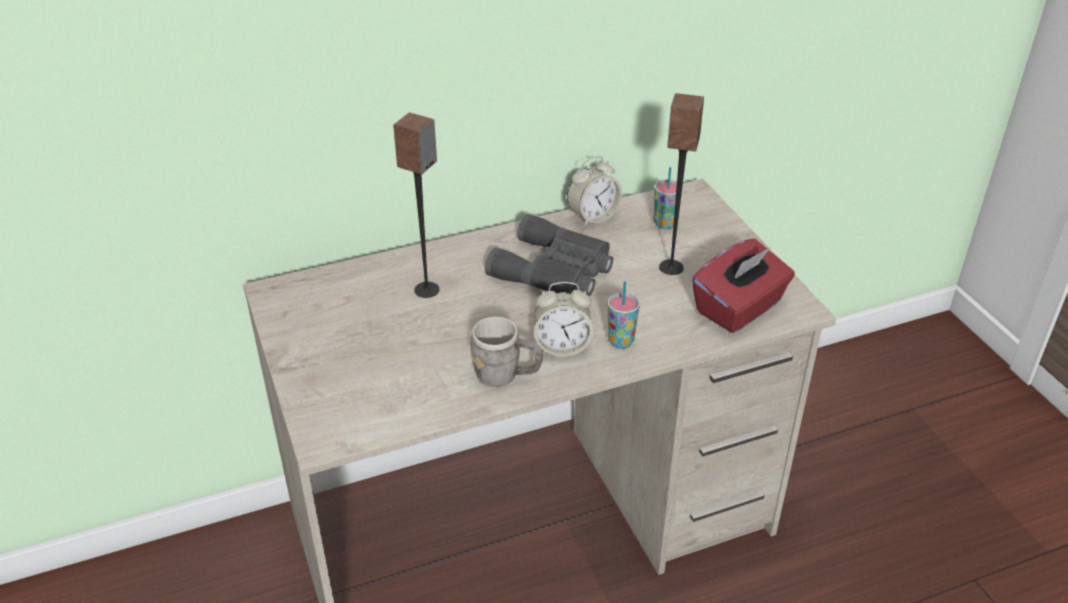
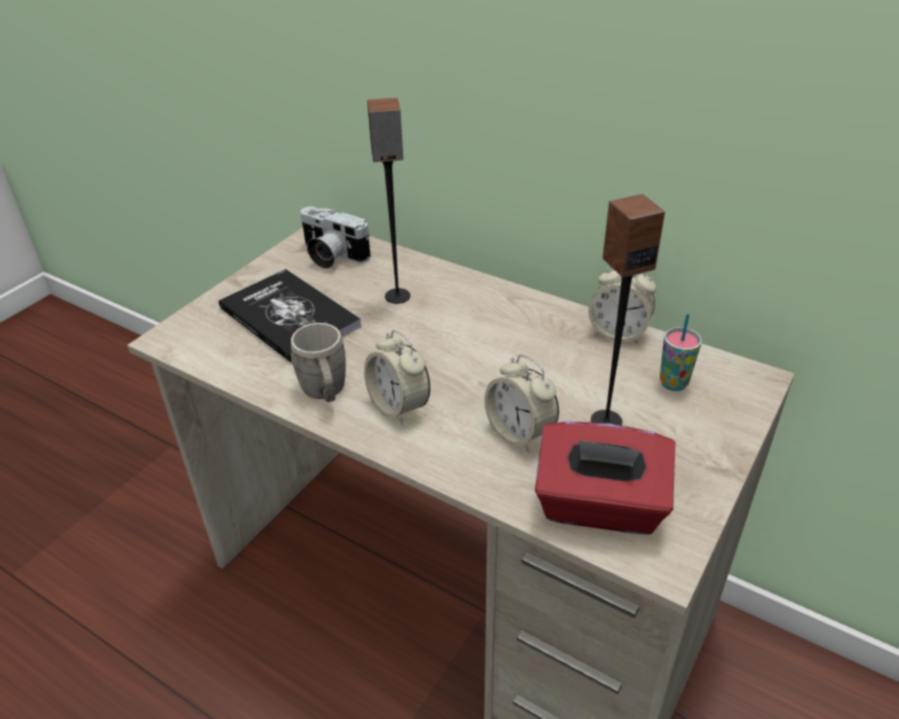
camera: 55 degrees right, 0 degrees up
(320, 299) = (331, 256): none -> camera
(383, 357) = (289, 317): none -> book
(555, 270) = (506, 349): grey binoculars -> none
(620, 342) = (445, 441): cup -> none
(645, 307) = (520, 433): none -> alarm clock

